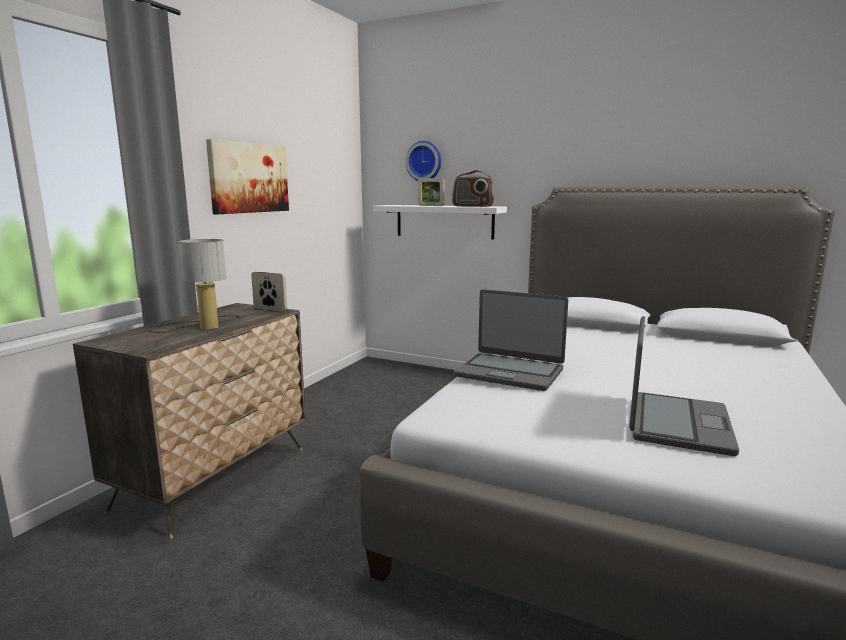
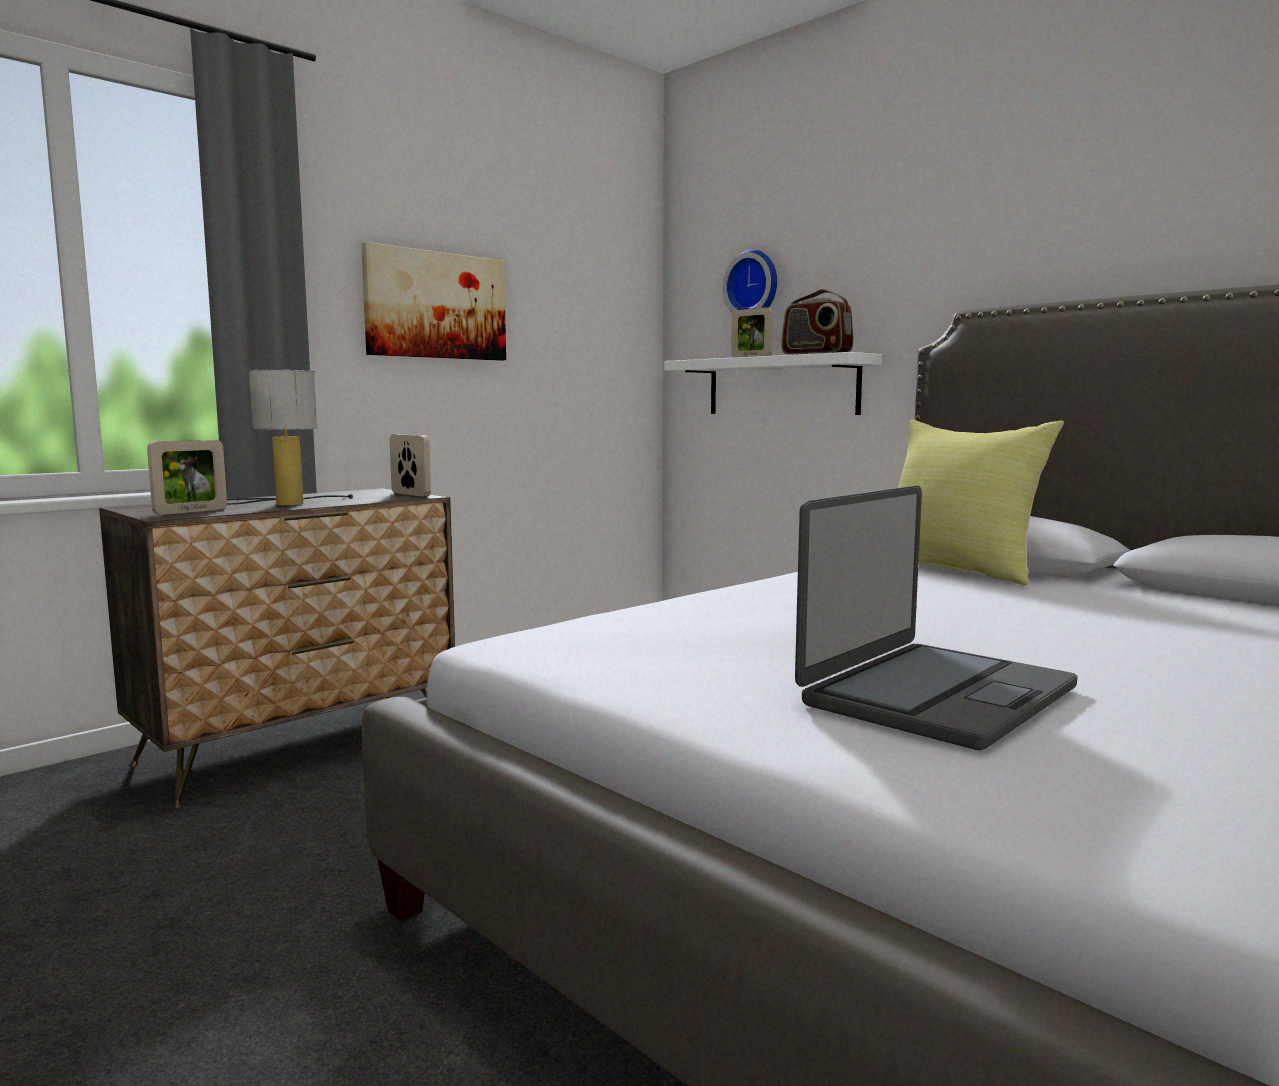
camera: 20 degrees right, 5 degrees down
(156, 342) = (191, 511): none -> picture frame
(509, 372) = (719, 604): laptop -> none
(579, 330) = (958, 569): none -> yellow pillow

